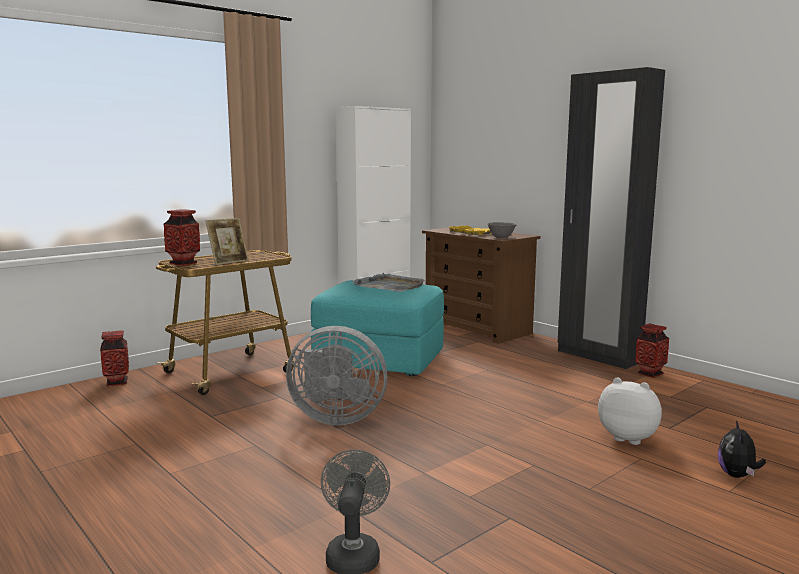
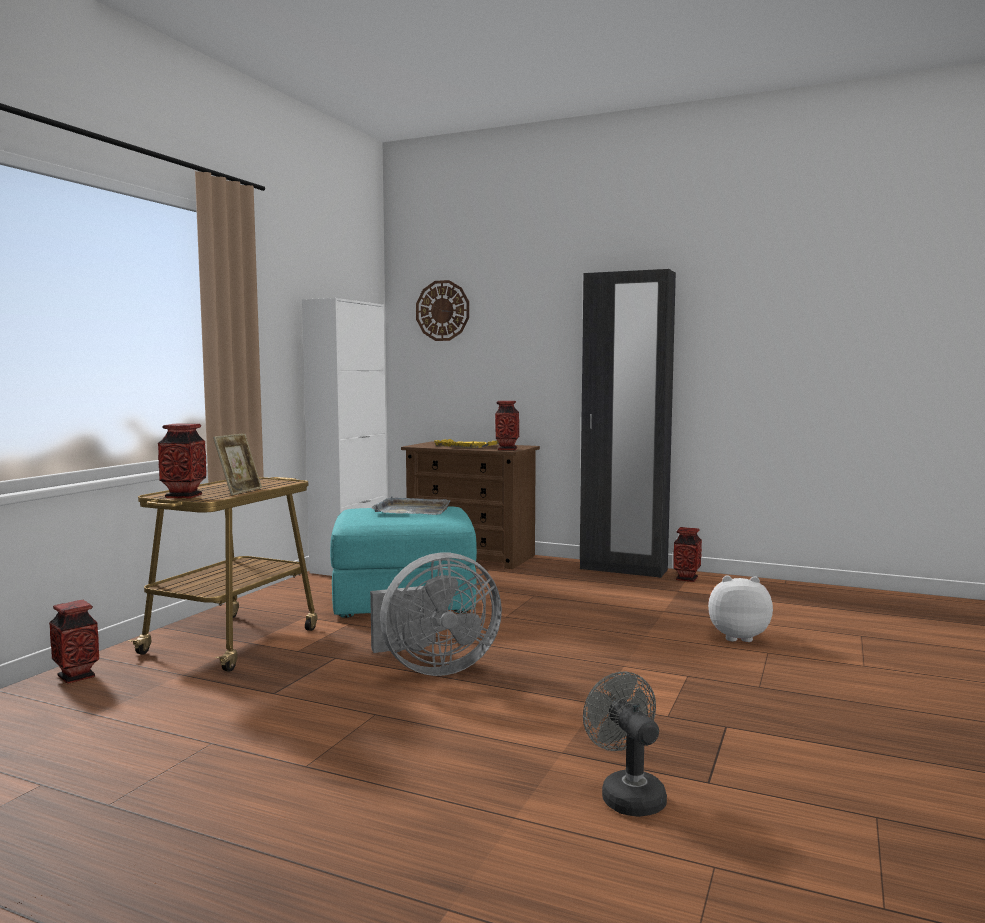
camera: 25 degrees left, 5 degrees down
(471, 112) = (442, 310): none -> wall clock
(501, 238) = (507, 449): grey bowl -> vase
(737, 475) = (854, 652): plush toy -> none

